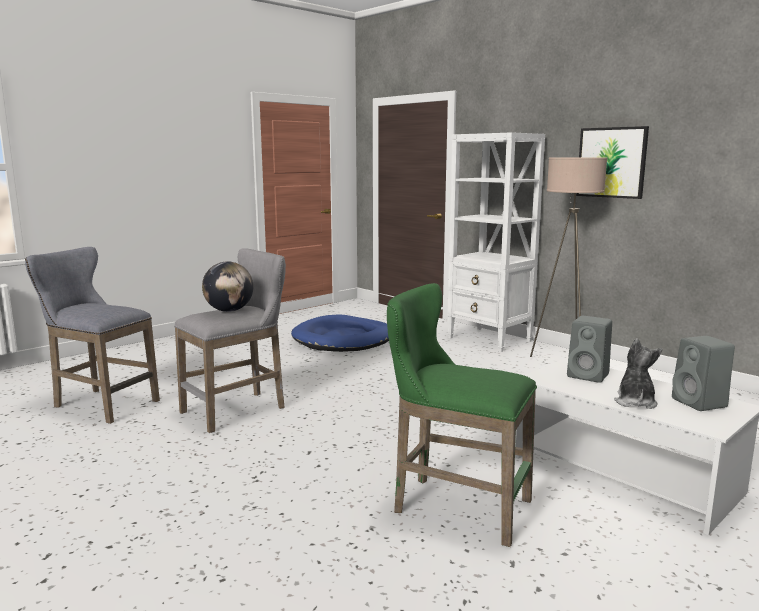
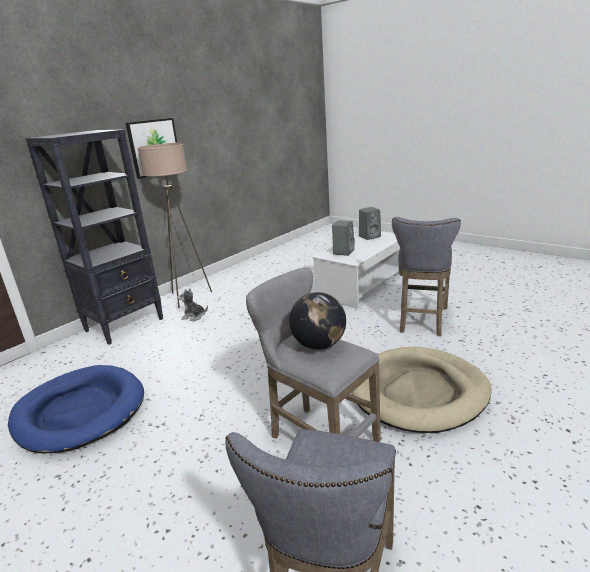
camera: 95 degrees left, 10 degrees up
(264, 465) = (418, 392): none -> beige dog bed
(454, 506) = (421, 321): green stool -> grey stool
(490, 339) = (125, 324): white bookcase -> black bookcase
(635, 402) = (376, 245): plush toy -> plush toy (194, 316)

